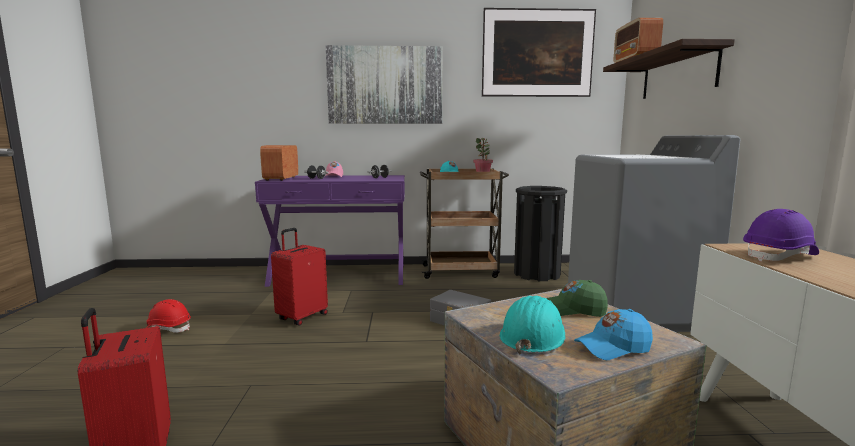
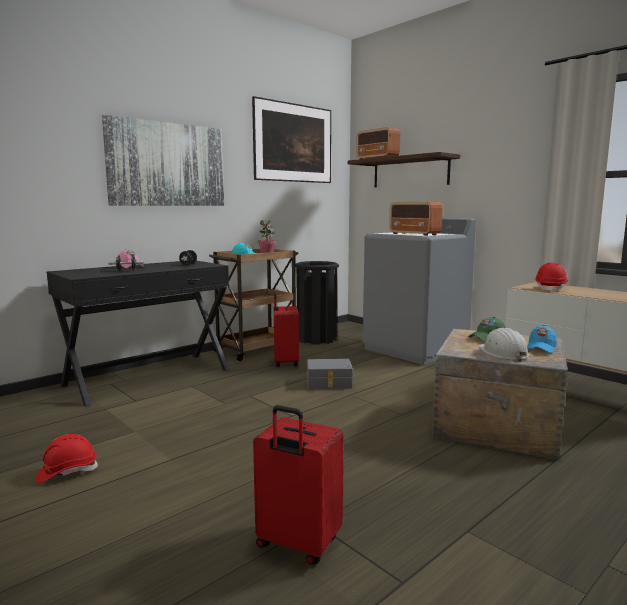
camera: 40 degrees left, 0 degrees up
(281, 178) = (83, 274): radio -> radio (415, 234)
(302, 317) = (196, 418): red suitcase -> red suitcase (285, 363)
(339, 275) = (148, 377): purple console table -> black console table
(532, 335) = (503, 353): turquoise hard hat -> white hard hat
(779, 256) = (550, 289): purple hard hat -> red hard hat

